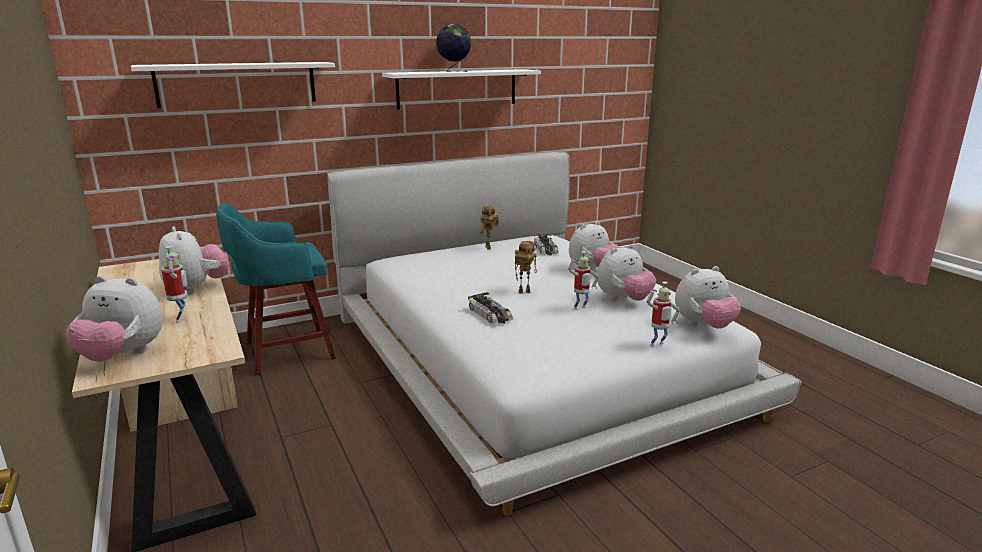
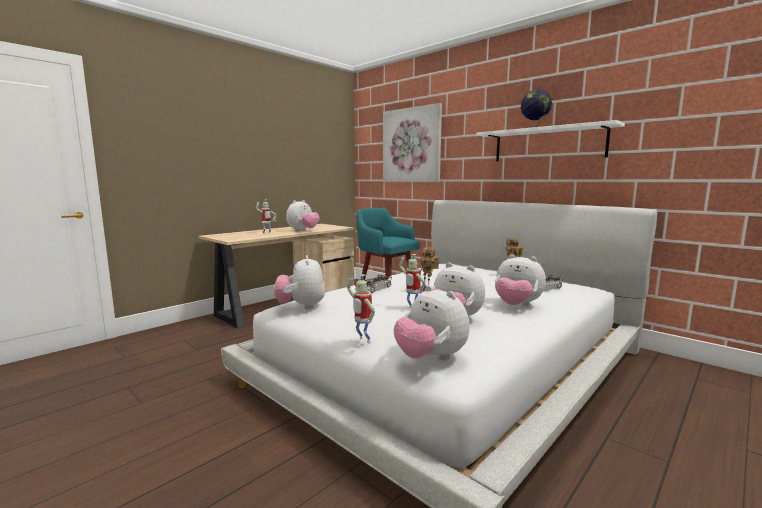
camera: 70 degrees right, 10 degrees down
(123, 356) = (228, 234): plush toy -> plush toy (301, 307)
(237, 84) = (411, 145): white shelf -> picture

